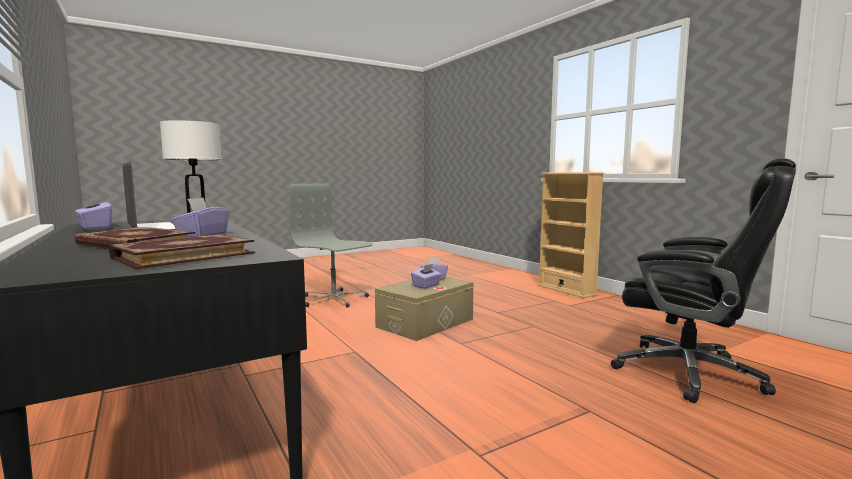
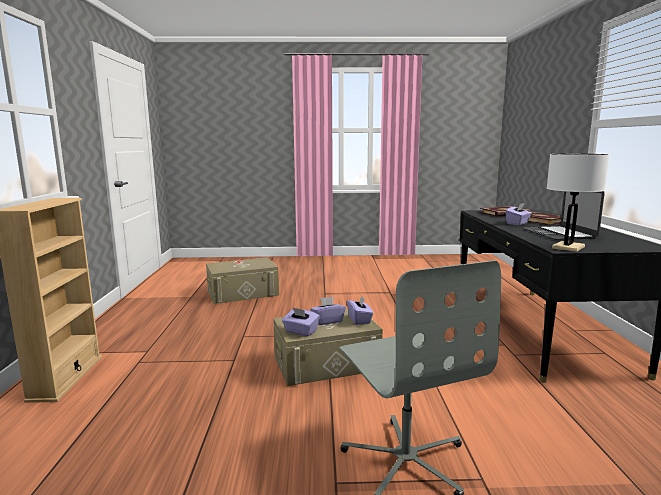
camera: 150 degrees left, 5 degrees up
(95, 228) = (622, 239): purple tissue box -> purple tissue box (359, 320)
(691, 373) = (243, 293): black office chair -> beige storage box

